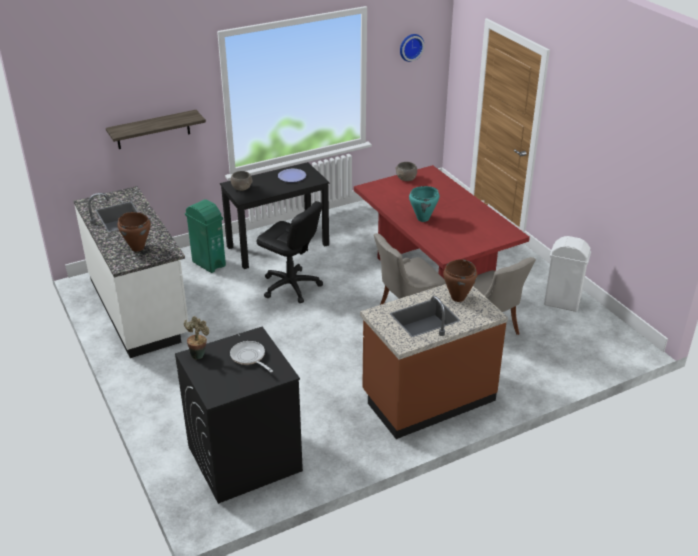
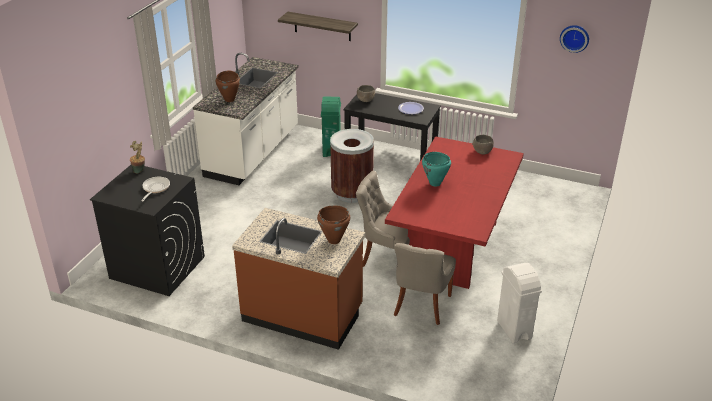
camera: 50 degrees right, 0 degrees up
(291, 286) = (352, 193): black office chair -> brown trash can

